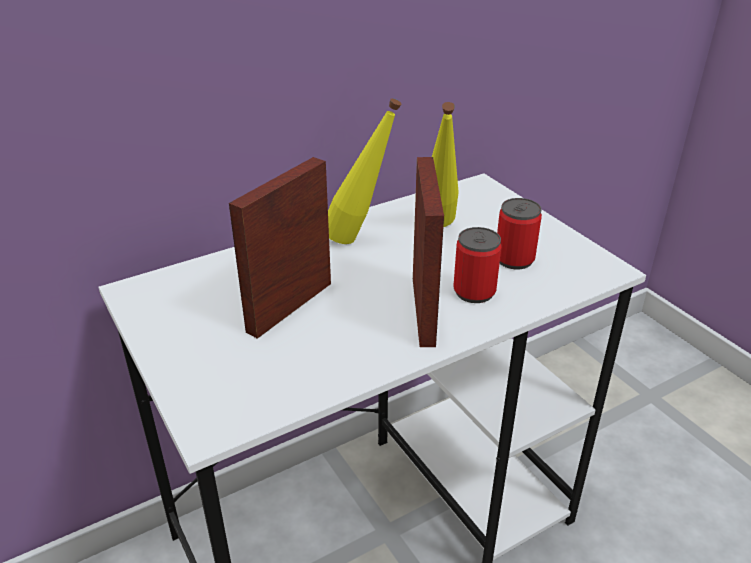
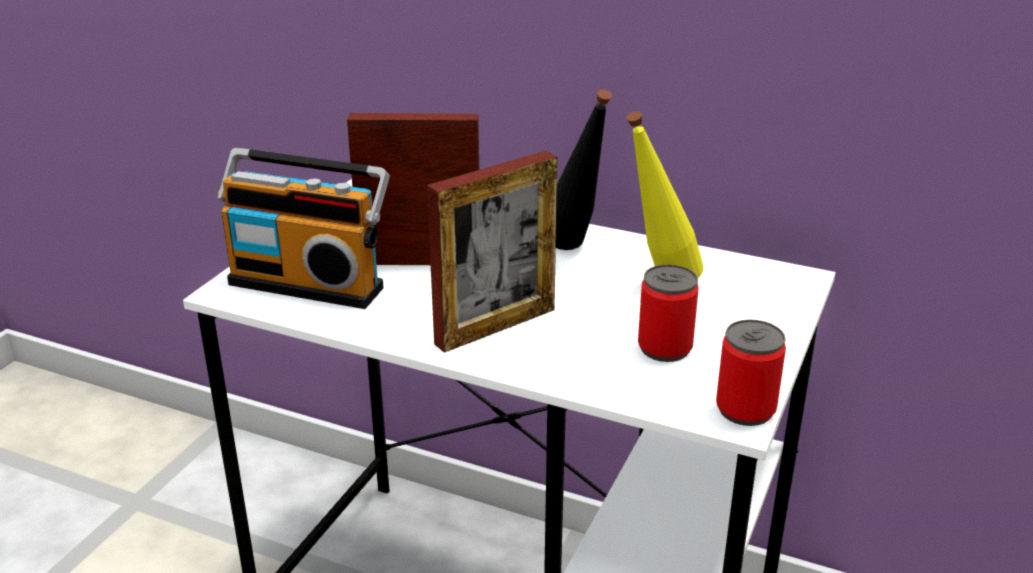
camera: 55 degrees right, 5 degrees down
(255, 375) = (310, 283): none -> radio
(360, 239) = (575, 252): yellow bottle -> black bottle
(474, 292) = (566, 343): can -> can (745, 409)

